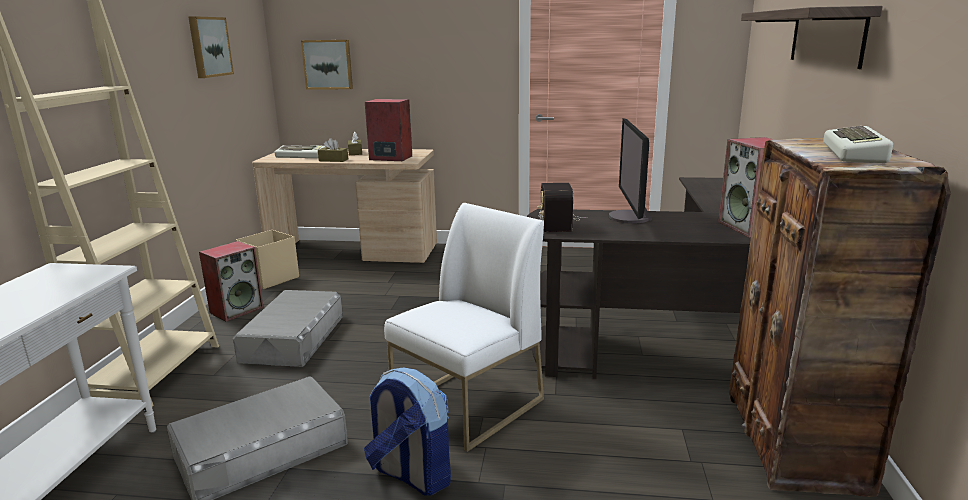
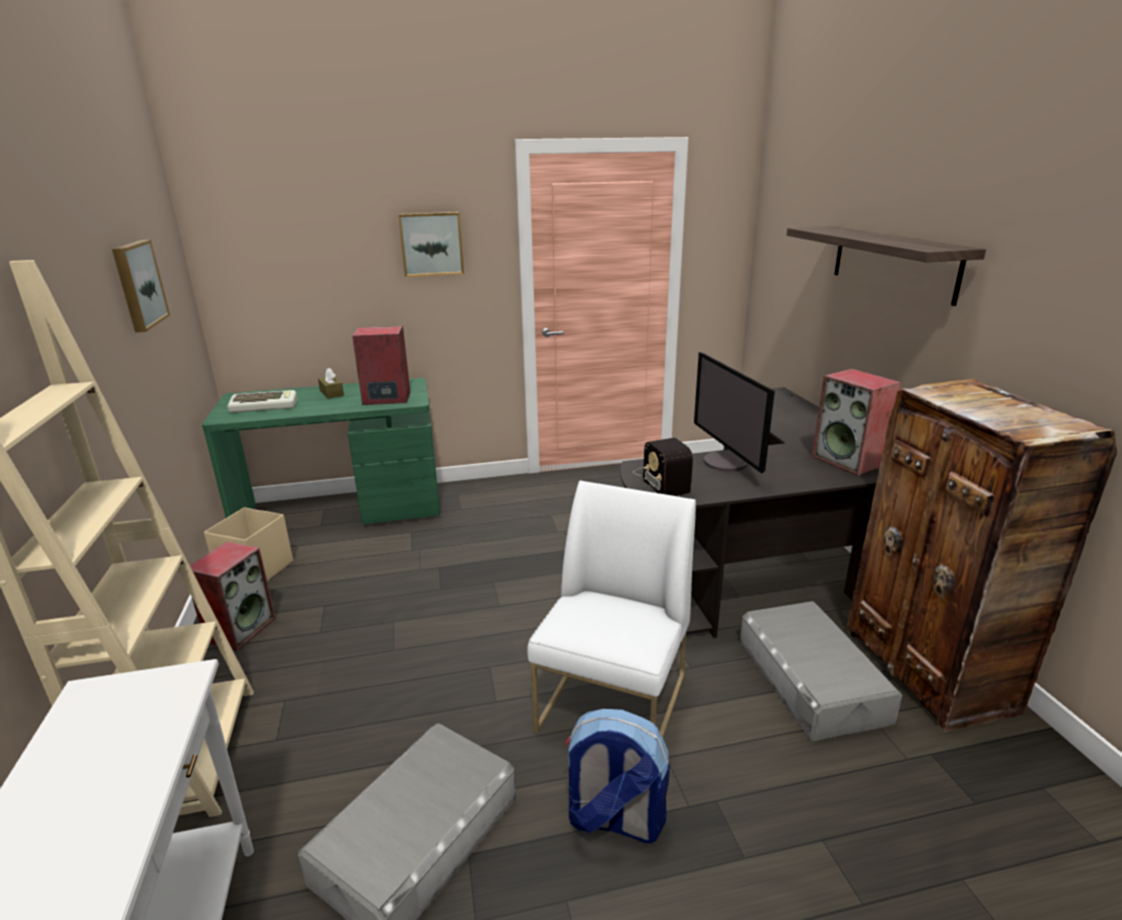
camera: 20 degrees left, 5 degrees up
(293, 338) = (346, 657): grey storage box -> grey storage box (810, 679)
(328, 64) = (278, 284): picture -> picture (431, 244)
(333, 160) = (315, 410): brown tissue box -> none
(354, 253) = (342, 513): beige desk -> green desk
(856, 153) = (1018, 412): keyboard -> none

